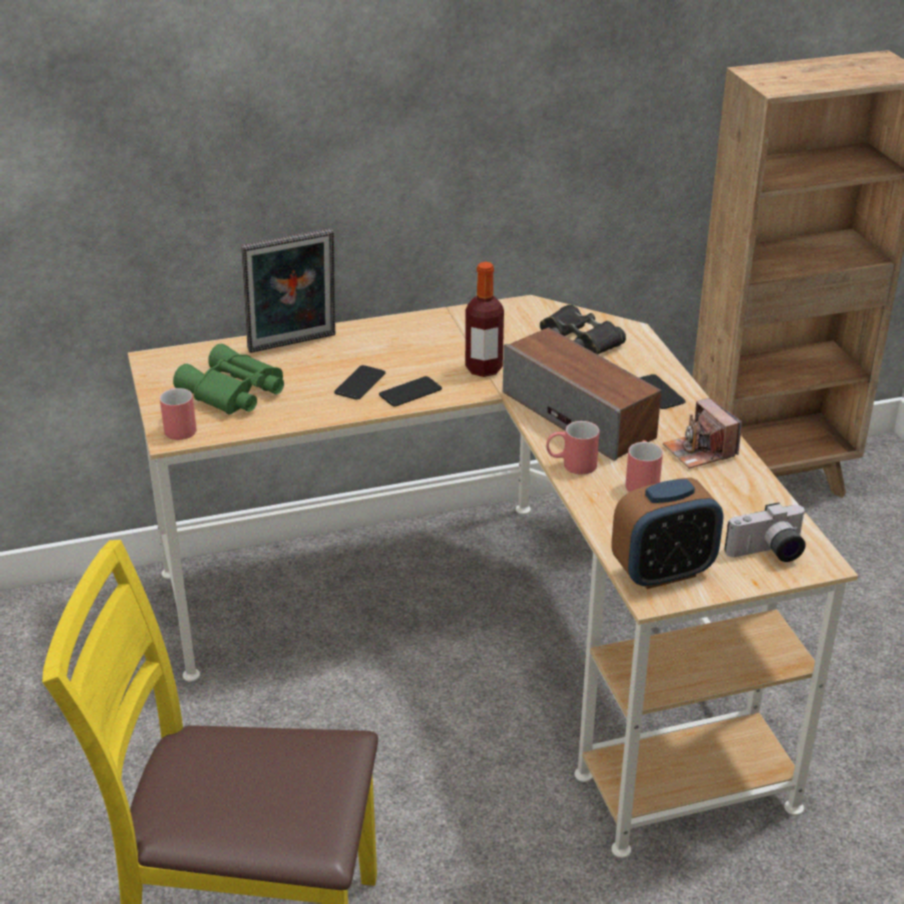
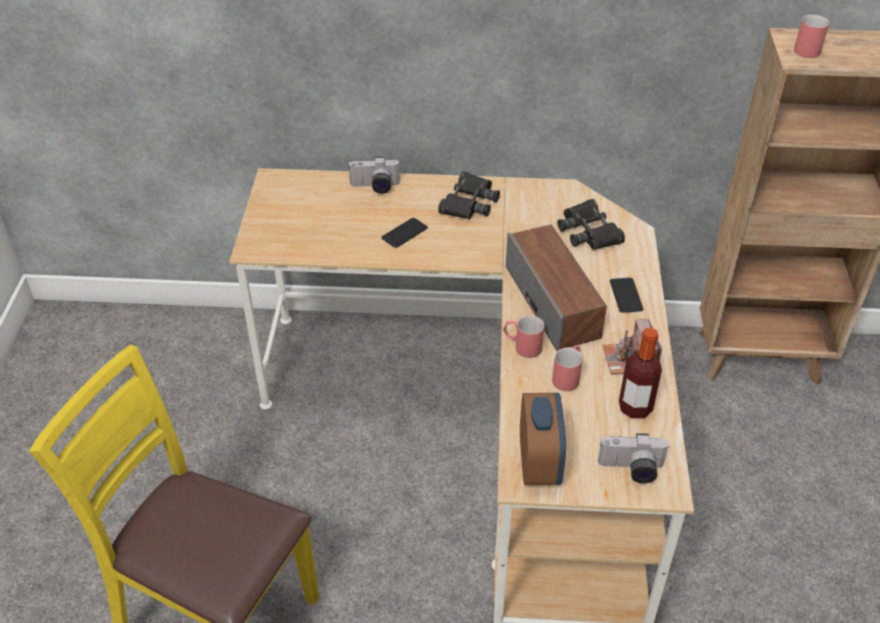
camera: 20 degrees right, 10 degrees up
(179, 426) = (260, 241): red mug -> red mug (805, 48)
(232, 393) = (311, 220): green binoculars -> none
(293, 345) = (375, 187): picture frame -> camera
(410, 392) = (436, 250): phone -> none
(419, 339) = (469, 202): none -> black binoculars
(483, 369) = (502, 241): bottle -> bottle (635, 407)
(663, 572) = (539, 464): alarm clock -> alarm clock turned 90 degrees counterclockwise

